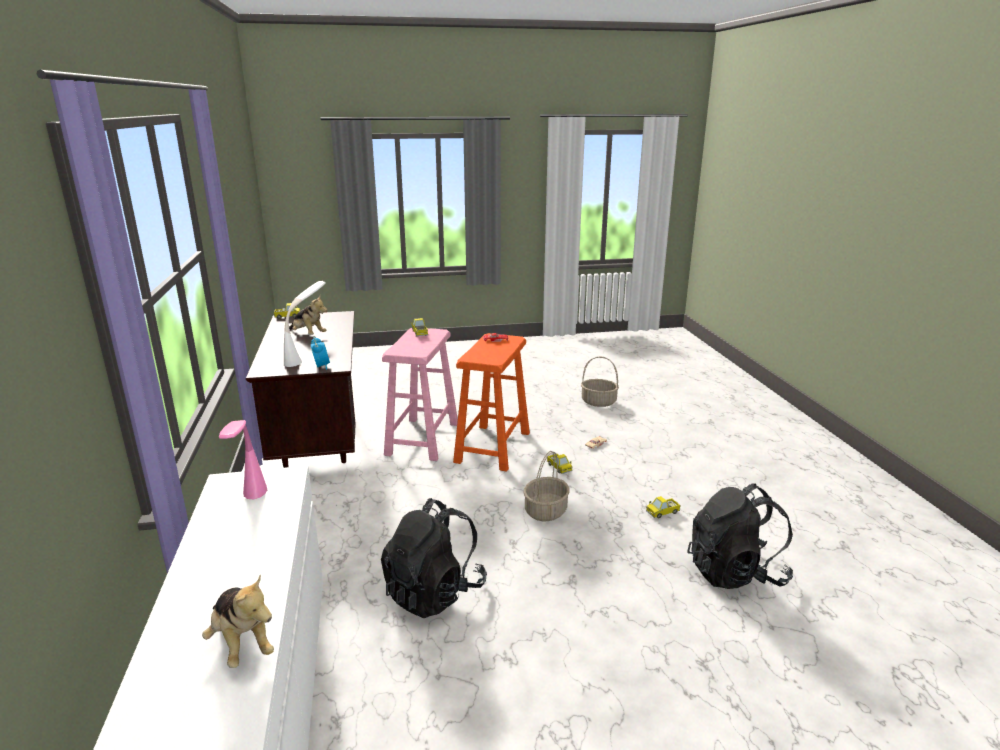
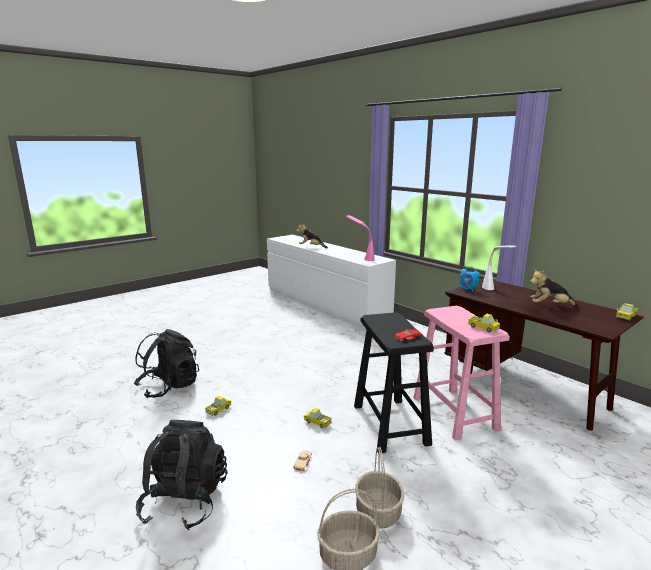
camera: 150 degrees right, 5 degrees down
(434, 592) = (321, 341): black backpack -> black backpack (185, 501)
(493, 447) = (390, 425): orange stool -> black stool
(545, 511) = (301, 387): basket -> basket (379, 512)

